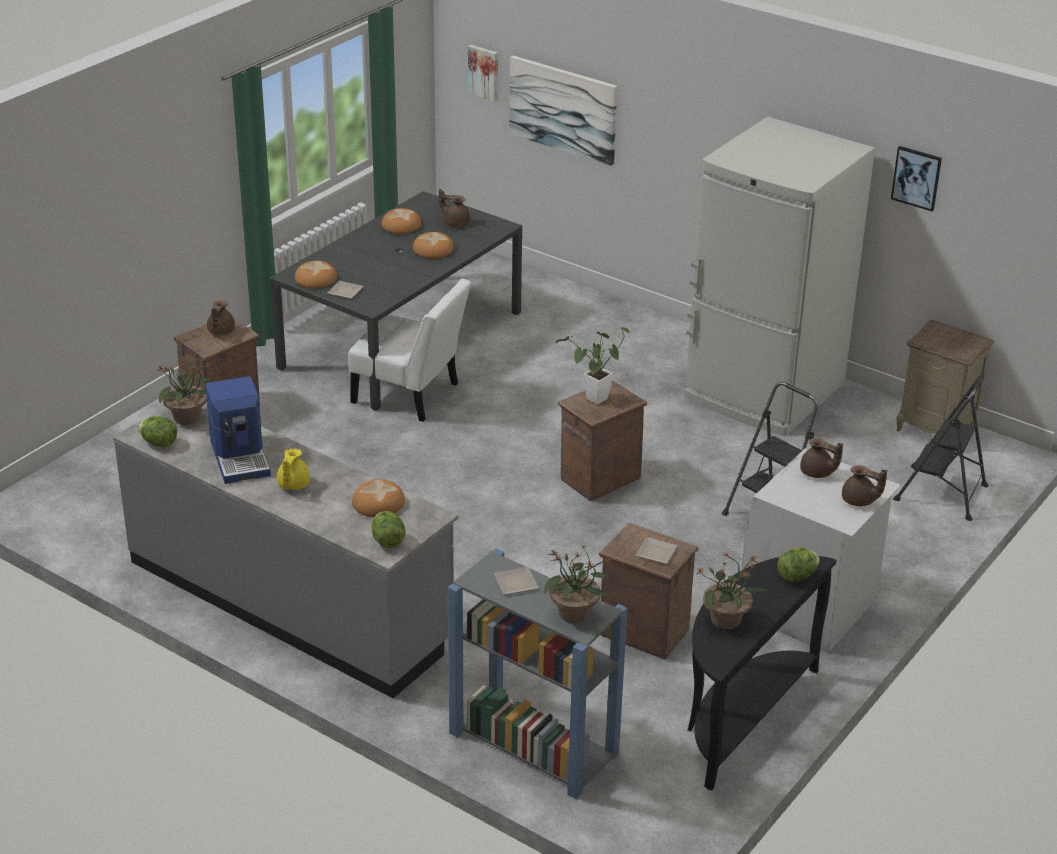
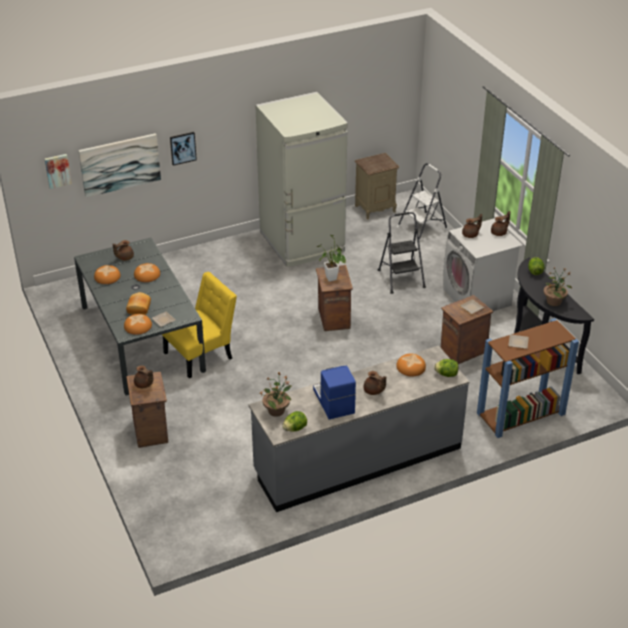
camera: 60 degrees left, 5 degrees up
(241, 457) = (333, 402): coffee machine -> coffee machine turned 120 degrees counterclockwise
(292, 485) = (373, 391): yellow teapot -> brown teapot
(354, 267) = (138, 308): none -> bread
(410, 395) = (201, 354): white chair -> yellow chair
(533, 742) = (520, 414): grey bookcase -> brown bookcase
(575, 614) = (552, 334): potted plant -> none
(916, 177) = (336, 96): picture -> picture (182, 148)
(943, 493) = (423, 227): black step ladder -> white step ladder

